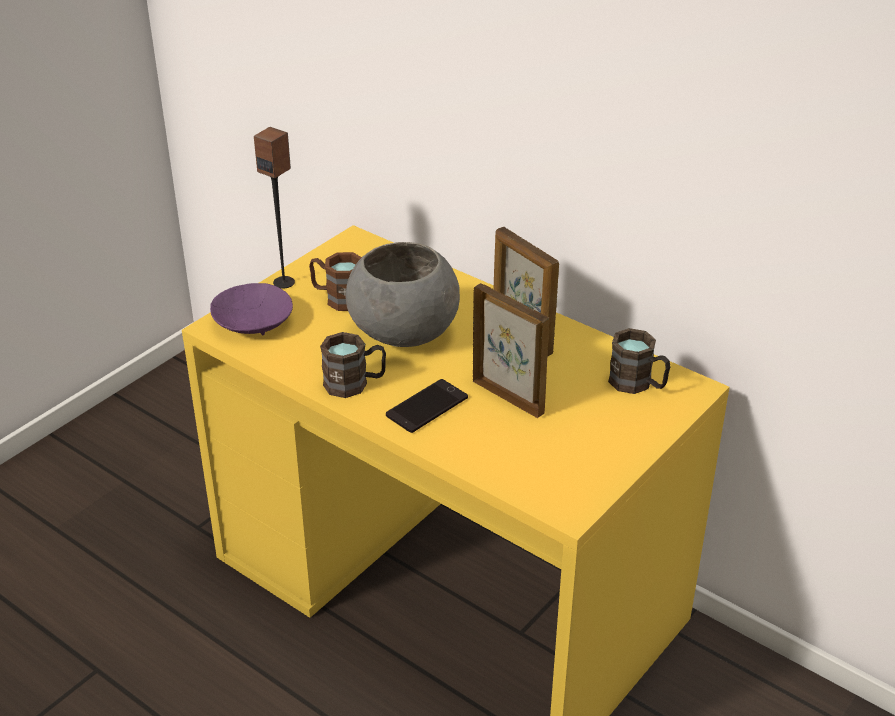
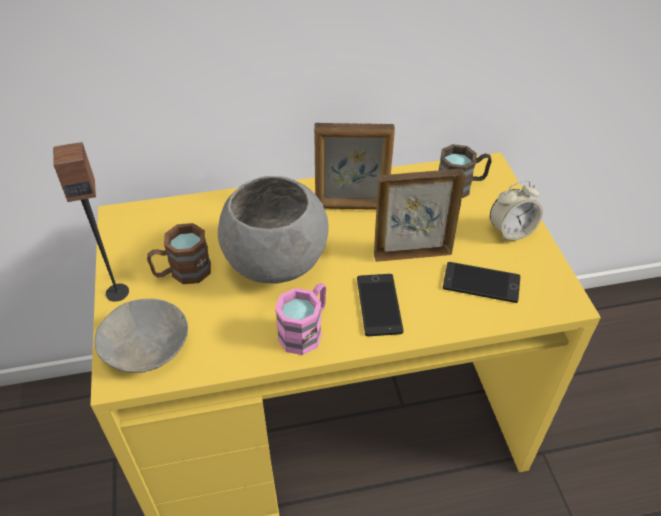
camera: 50 degrees left, 10 degrees up
(252, 323) = (146, 347): purple bowl -> grey bowl
(355, 383) = (305, 330): brown mug -> pink mug
(525, 450) = (481, 283): none -> phone
(617, 440) = (511, 231): none -> alarm clock

